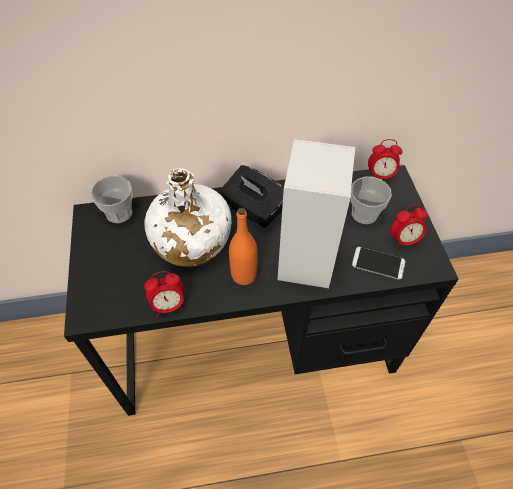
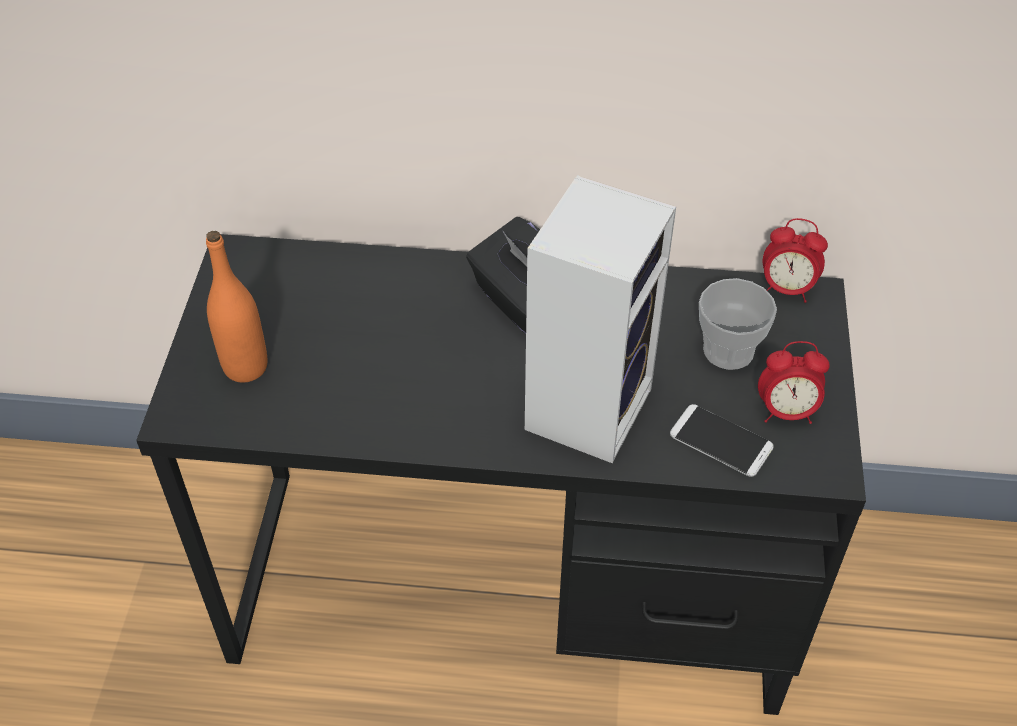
camera: 15 degrees right, 5 degrees down
(119, 213) = (285, 262): cup -> none
(168, 305) = (321, 430): alarm clock -> none
(190, 241) = (393, 334): white bottle -> none
(244, 275) = (467, 409): orange bottle -> orange bottle (245, 367)

